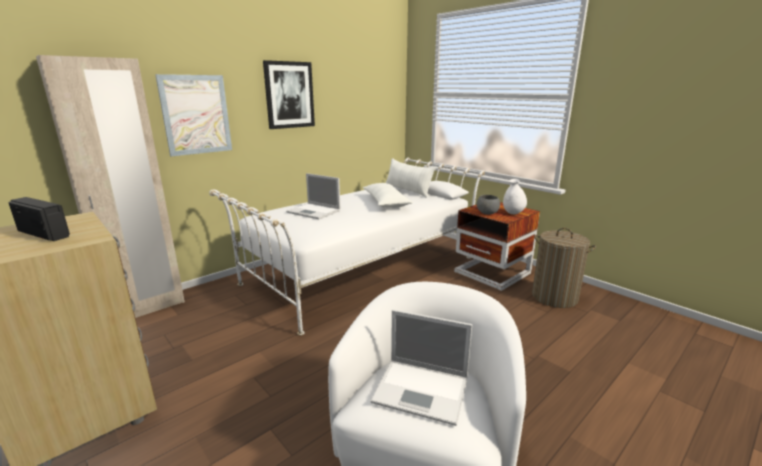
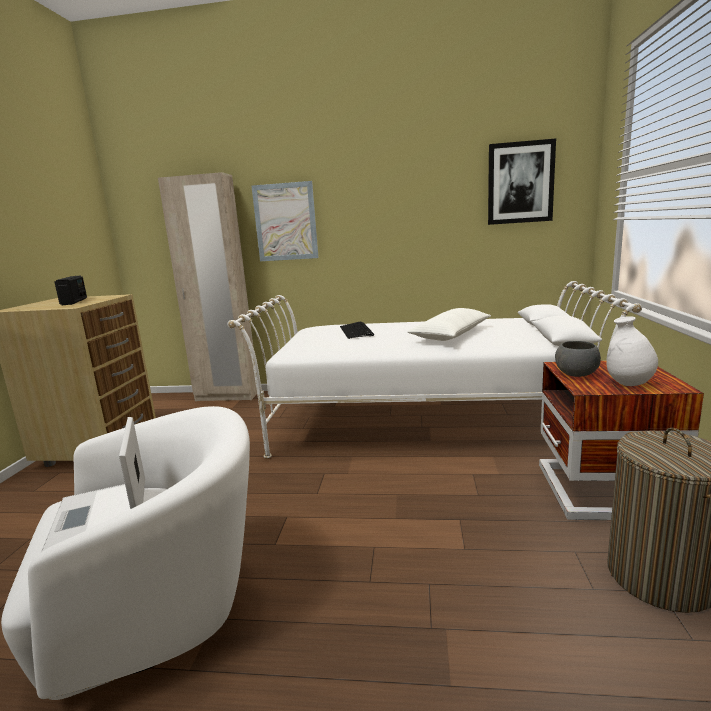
camera: 50 degrees right, 5 degrees down
(289, 95) = (390, 196): picture -> picture (520, 183)
(314, 211) = (356, 331): laptop -> keyboard
(408, 191) = (520, 326): white pillow -> none

